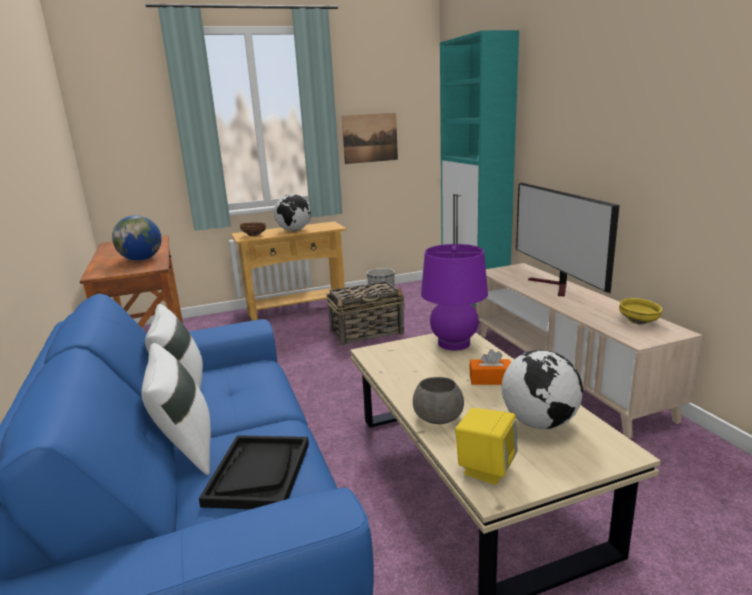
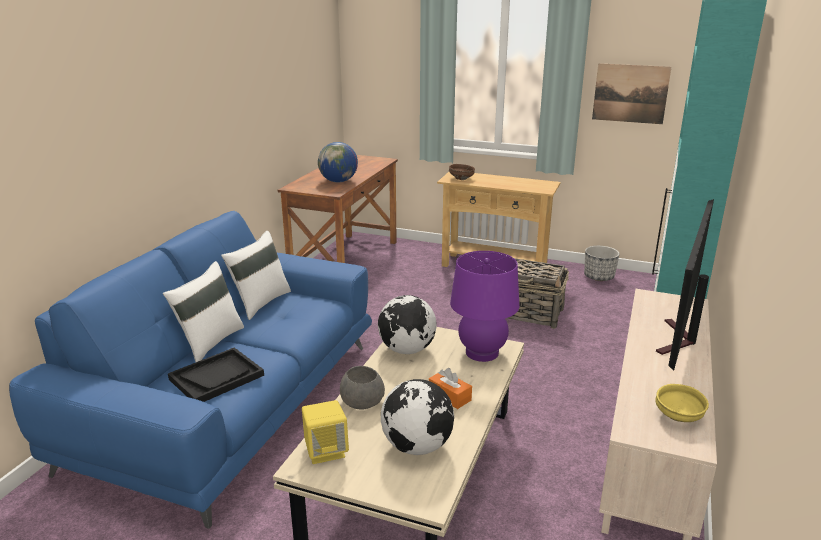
camera: 40 degrees right, 5 degrees up
(294, 230) = (502, 183): globe -> globe (407, 350)

